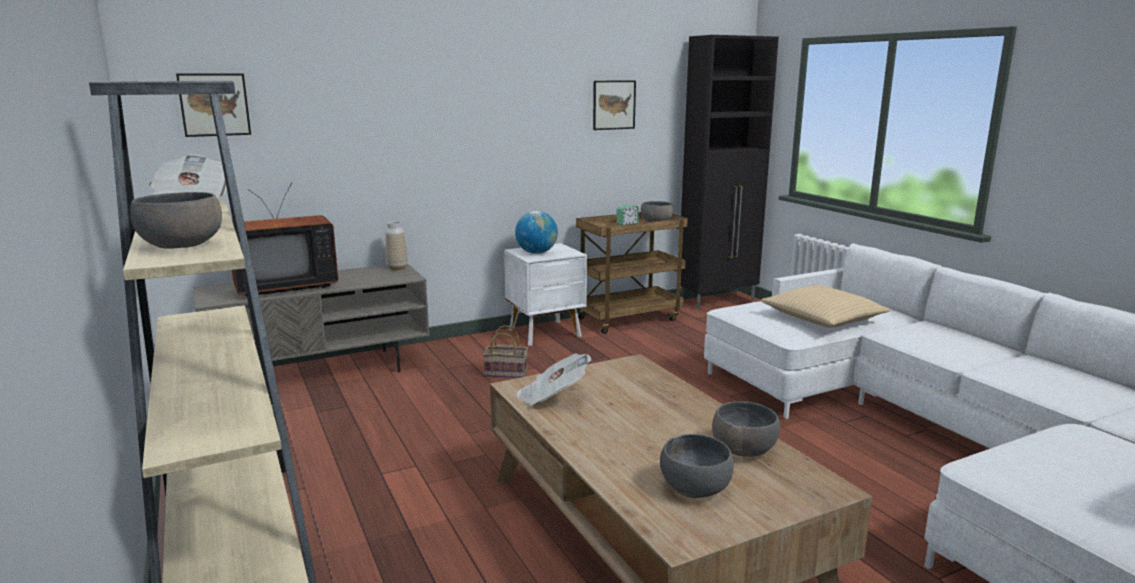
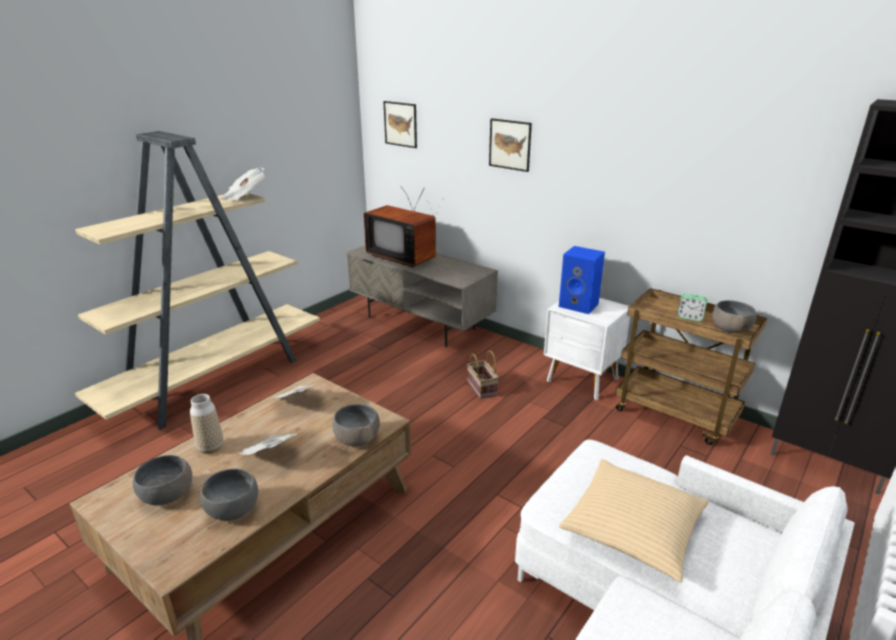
camera: 65 degrees right, 10 degrees up
(182, 245) = (127, 223): grey bowl -> grey bowl (357, 439)
(397, 268) = (479, 272): vase -> vase (211, 448)
(536, 253) = (579, 305): globe -> blue speaker
(614, 105) = (729, 176): picture -> picture (510, 144)
(654, 422) = (270, 456): none -> newspaper

